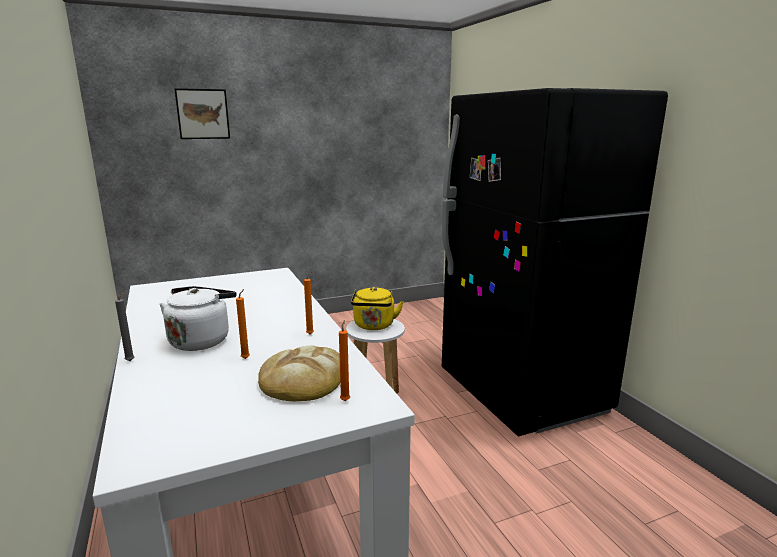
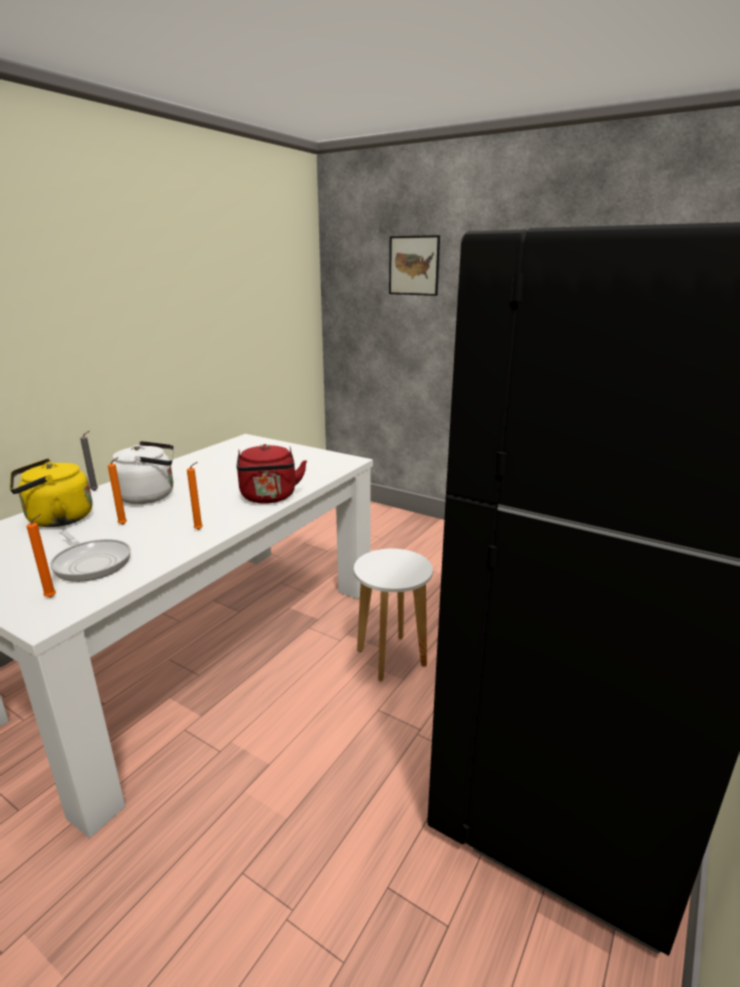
camera: 55 degrees right, 5 degrees up
(295, 304) = (269, 498): none -> red kettle
(303, 379) = (91, 562): bread -> frying pan
(374, 326) = (394, 565): yellow kettle -> yellow kettle (56, 520)

